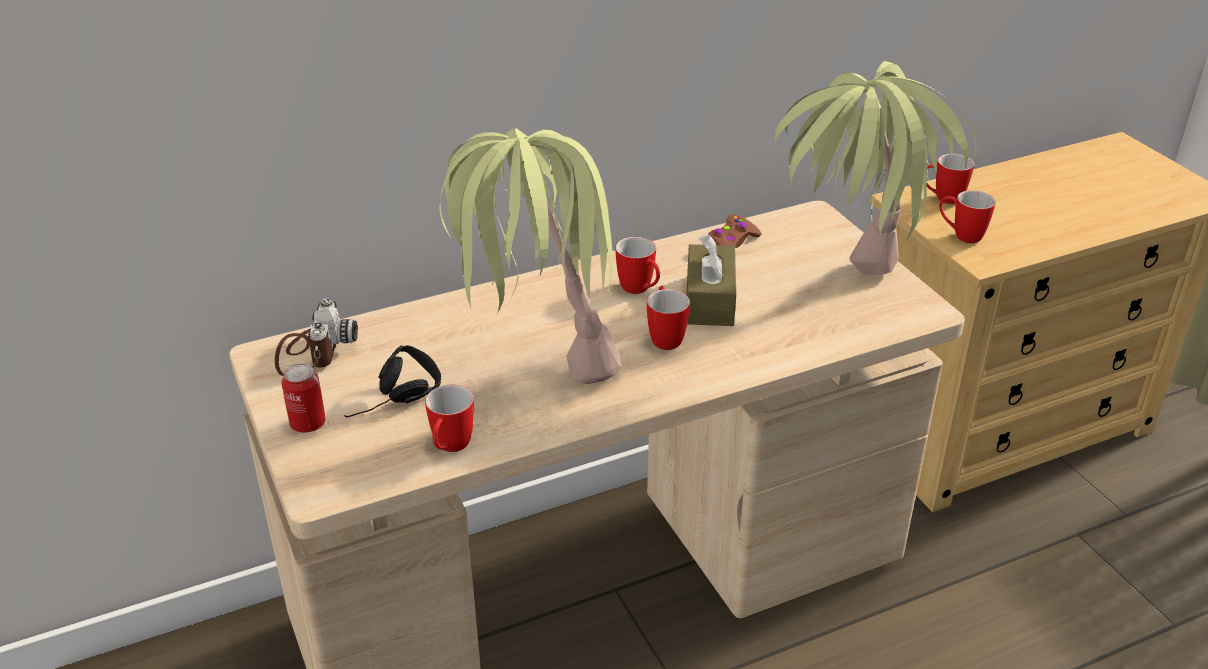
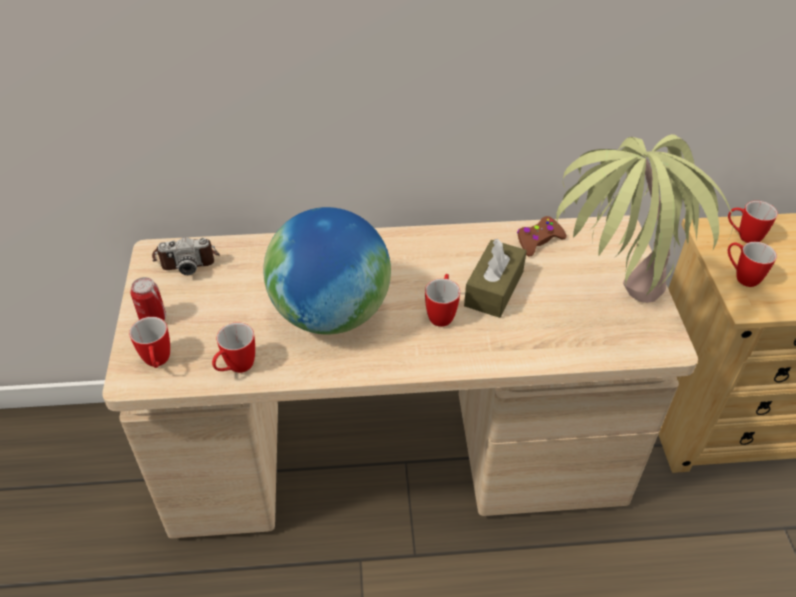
camera: 20 degrees right, 10 degrees up
(311, 351) = (186, 258): camera -> camera turned 60 degrees clockwise
(397, 404) = (220, 319): black headphones -> none
(534, 367) = (331, 314): potted plant -> globe
(640, 290) = (444, 266): mug -> mug (158, 363)

